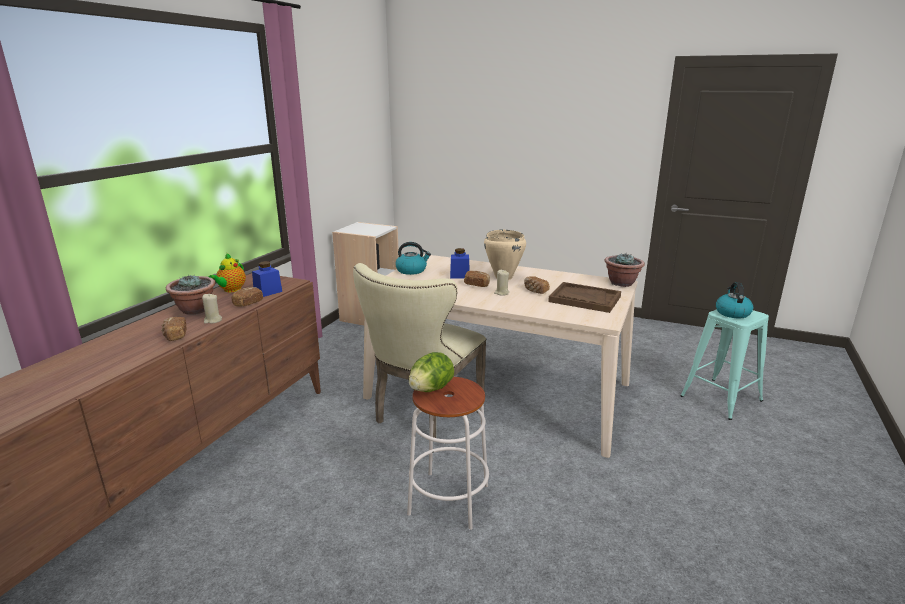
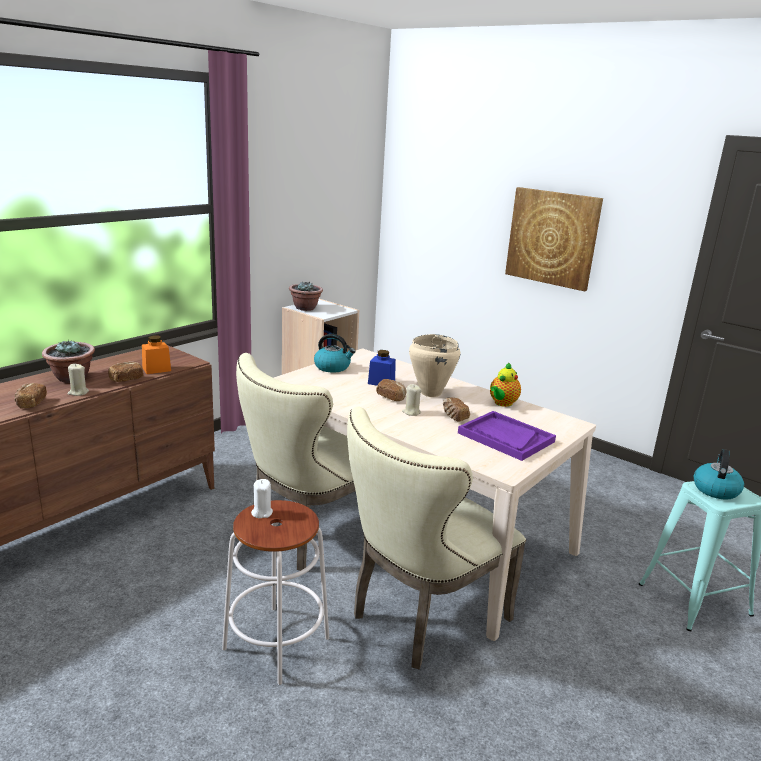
camera: 15 degrees right, 0 degrees up
(231, 290) = (123, 361): teapot -> teapot (502, 403)
(268, 292) = (156, 369): blue jar -> orange jar
(431, 389) = (261, 512): lettuce -> white candle
(545, 149) = (552, 238): none -> picture
(548, 454) = (421, 618): none -> beige chair
(584, 299) = (505, 437): brown tray -> purple tray
(621, 283) = (572, 424): potted plant -> potted plant (305, 308)

